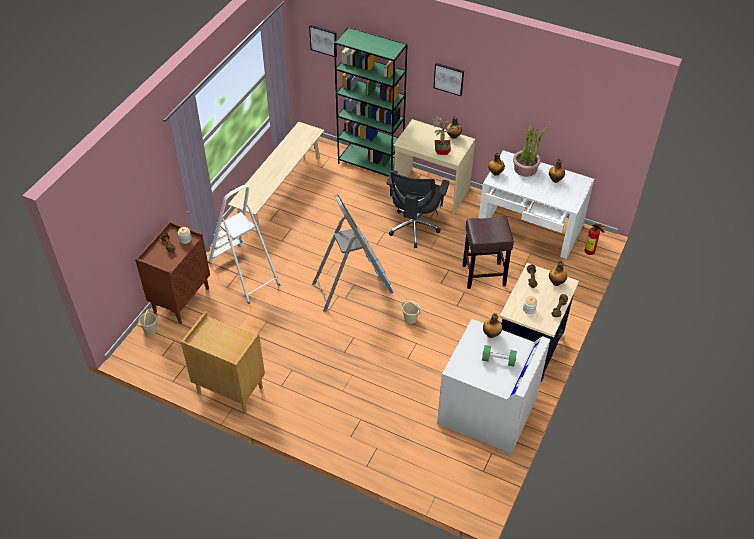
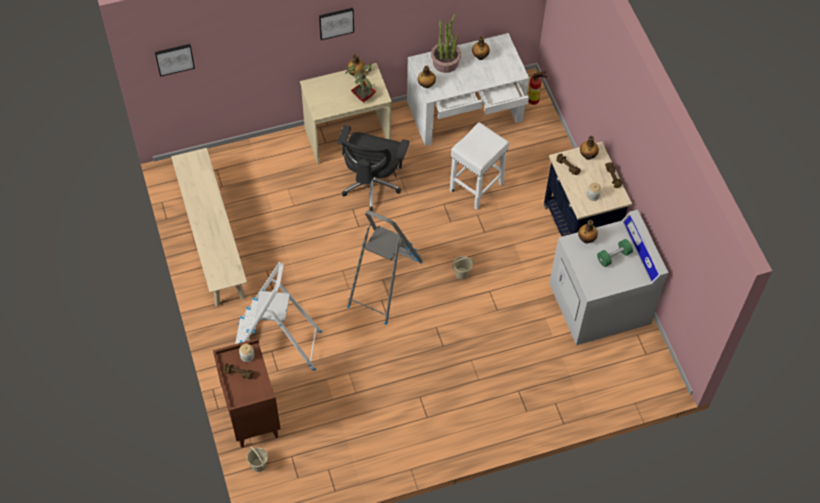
camera: 45 degrees left, 10 degrees up
(229, 390) = (390, 456): brown cabinet -> none
(371, 164) = (263, 149): green bookcase -> none
(414, 226) = (371, 184): office chair -> office chair turned 45 degrees clockwise
(483, 275) = (475, 188): brown stool -> white stool

